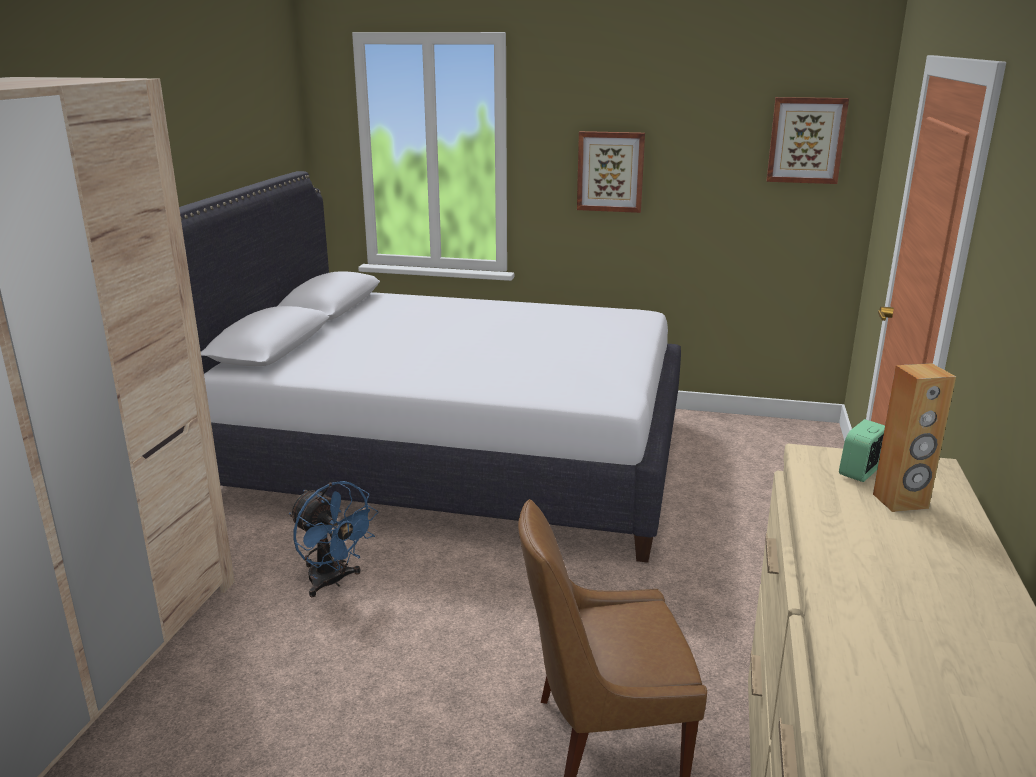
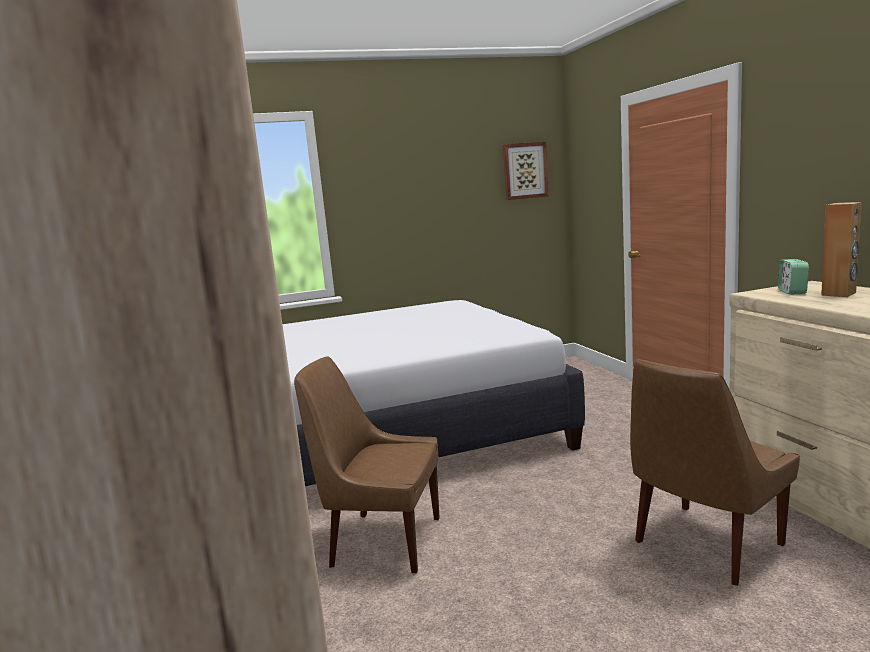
camera: 30 degrees left, 10 degrees down
(333, 582) = (382, 541): blue fan -> brown chair
(610, 171) = (404, 207): picture -> none

